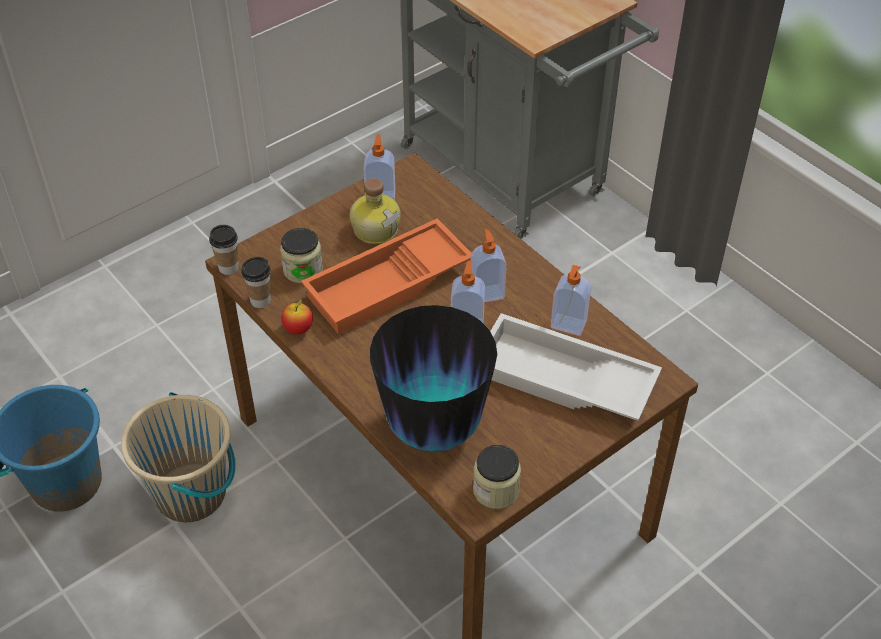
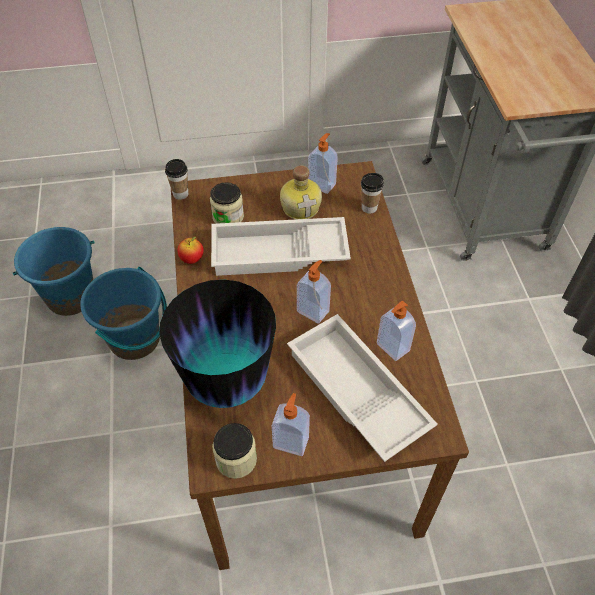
camera: 30 degrees right, 5 degrees up
(191, 493) = (135, 339): beige bucket -> blue bucket
(260, 301) = (183, 227): cup -> cup (369, 208)
(389, 286) = (278, 254): orange tray -> white tray
(486, 293) = (346, 292): soap dispenser -> soap dispenser (291, 441)

